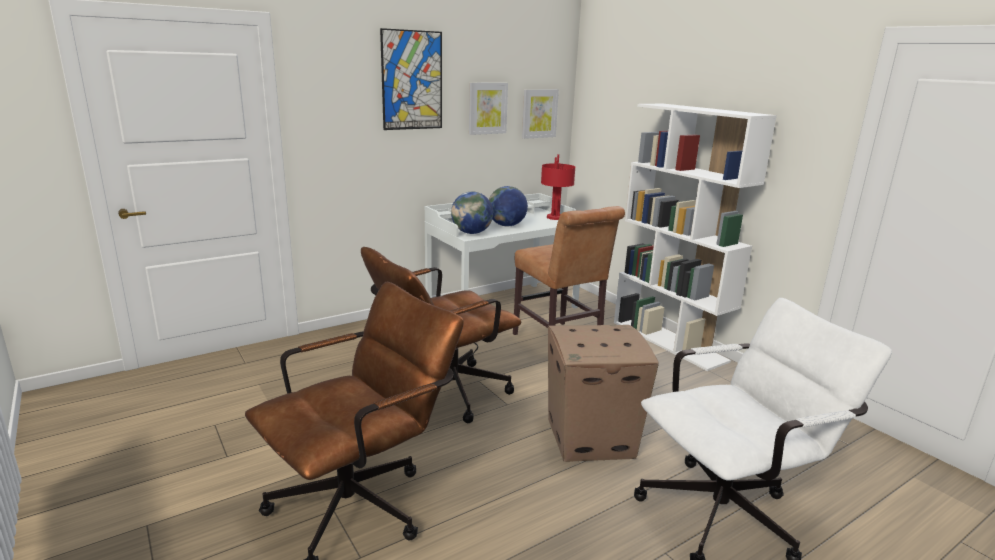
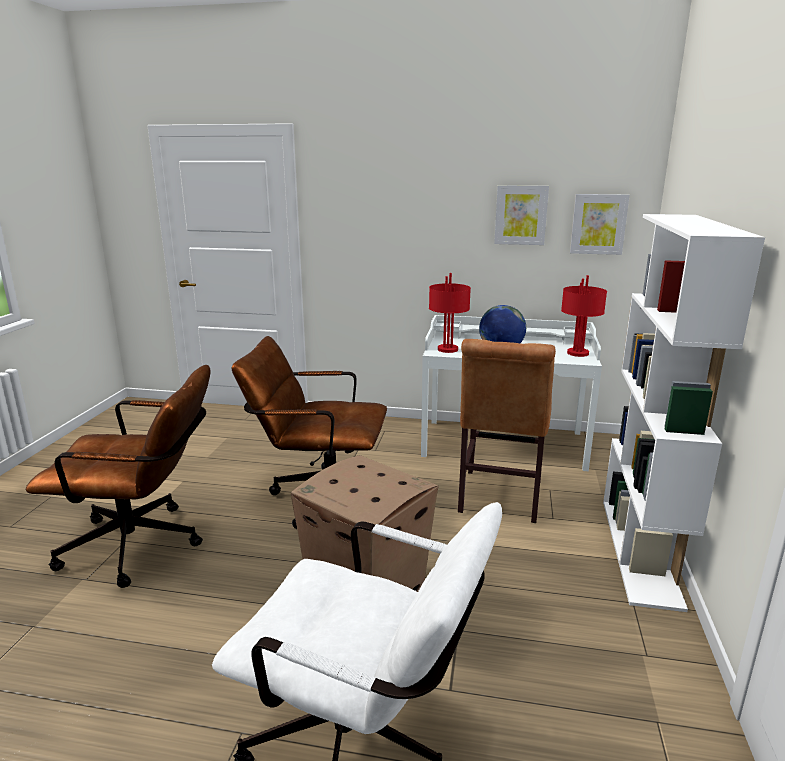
camera: 45 degrees right, 0 degrees up
(412, 80) = (427, 183): picture -> none
(472, 233) = (448, 349): globe -> red table lamp

